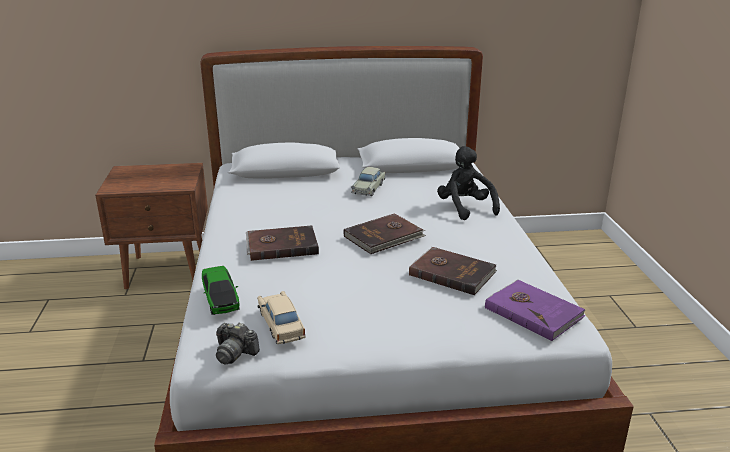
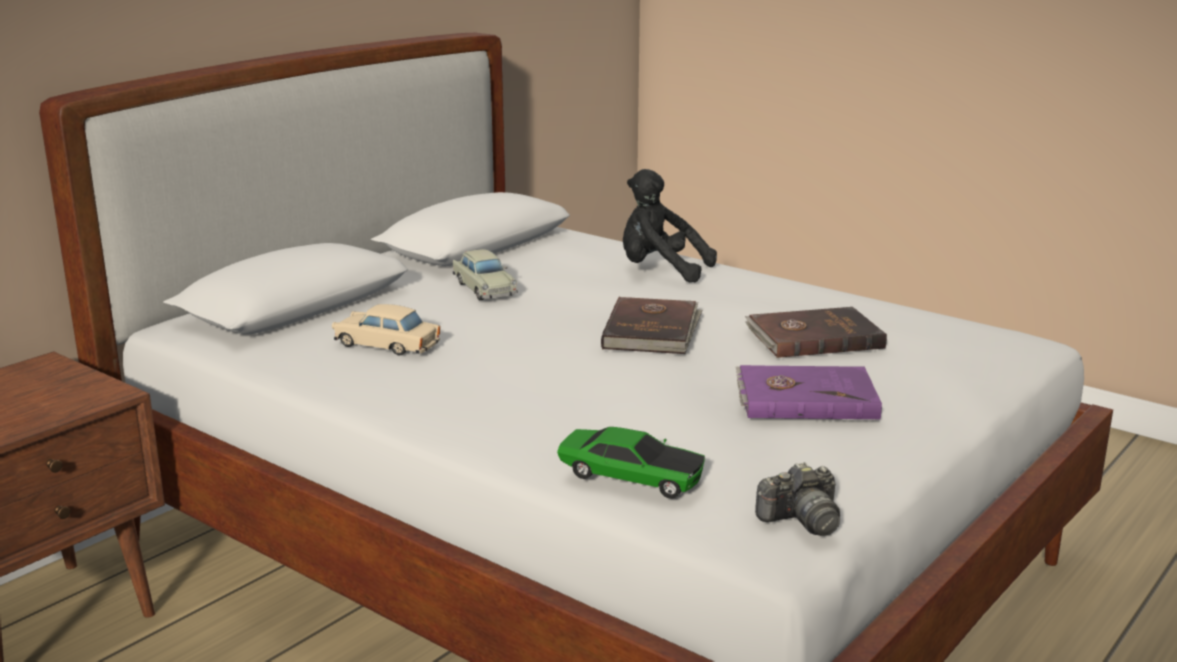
camera: 45 degrees left, 5 degrees down
(281, 245) = (549, 389): brown book -> none
(281, 325) = (784, 464): beige toy car -> beige toy car (387, 345)
(533, 312) = (966, 339): purple book -> purple book (805, 398)

